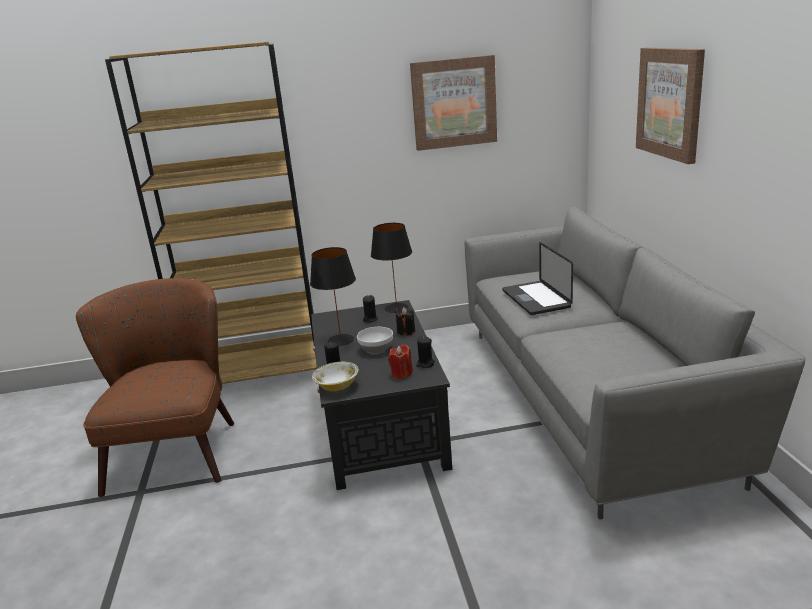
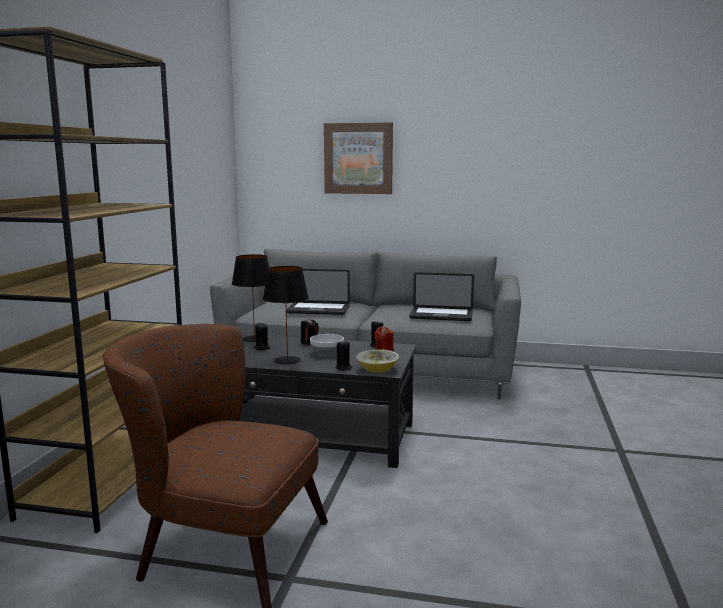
camera: 70 degrees left, 10 degrees down
(454, 103) = (184, 158): picture -> none
(604, 366) = (441, 315): none -> laptop

